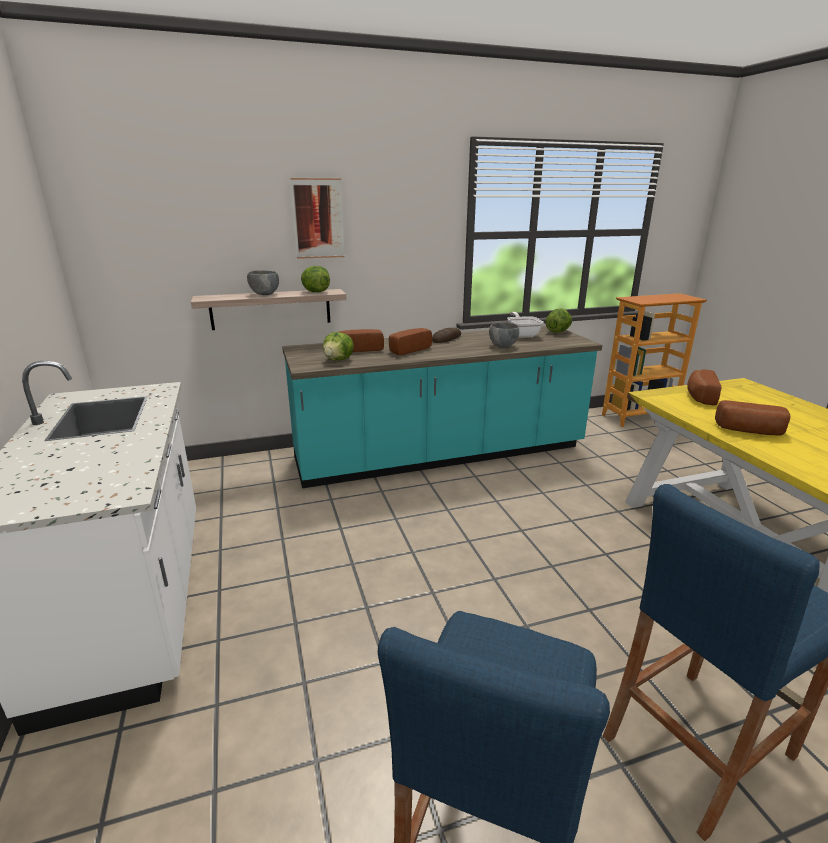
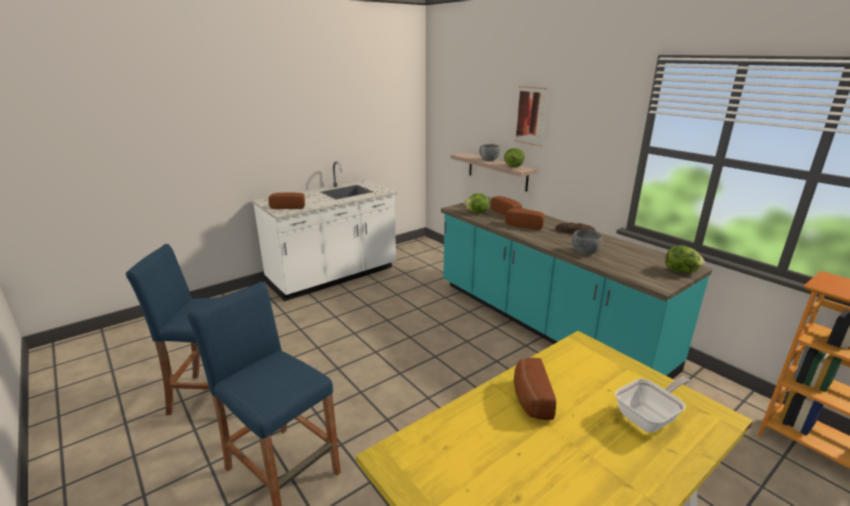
camera: 70 degrees right, 0 degrees up
(522, 334) = (640, 256): frying pan -> frying pan (649, 417)
(699, 396) = (613, 373): bread -> bread (289, 207)

